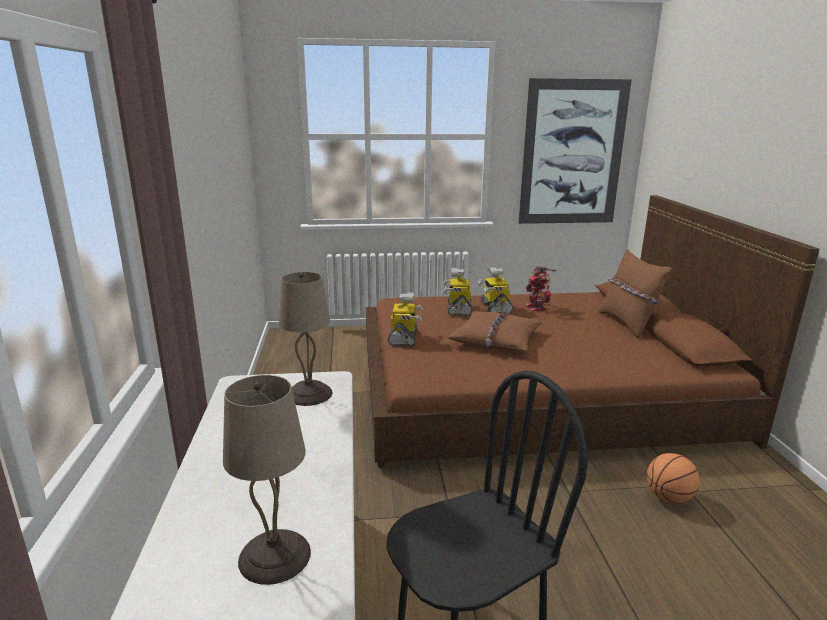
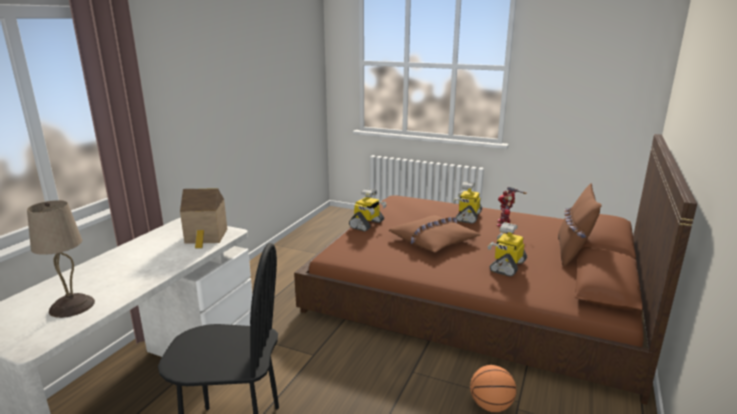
camera: 30 degrees right, 0 degrees up
(310, 394) = (206, 237): beige table lamp -> toy house
(458, 308) = (435, 212): toy robot -> toy robot (507, 266)
(572, 153) = (591, 87): picture -> none

